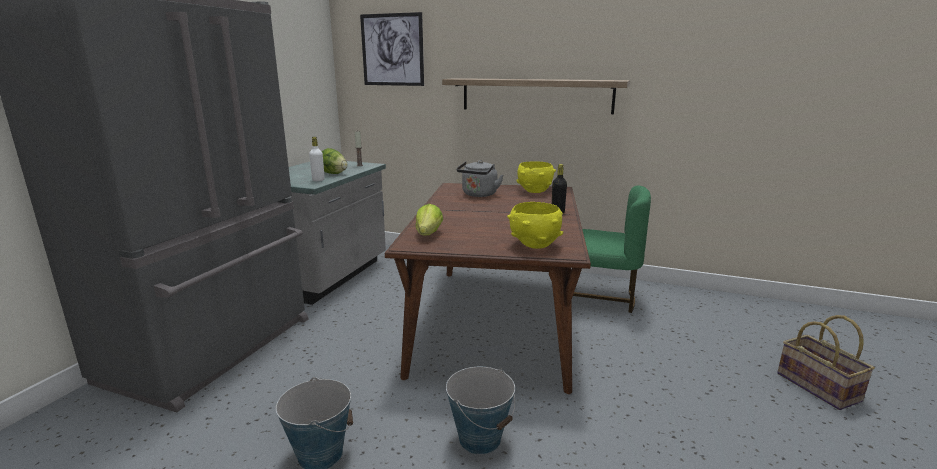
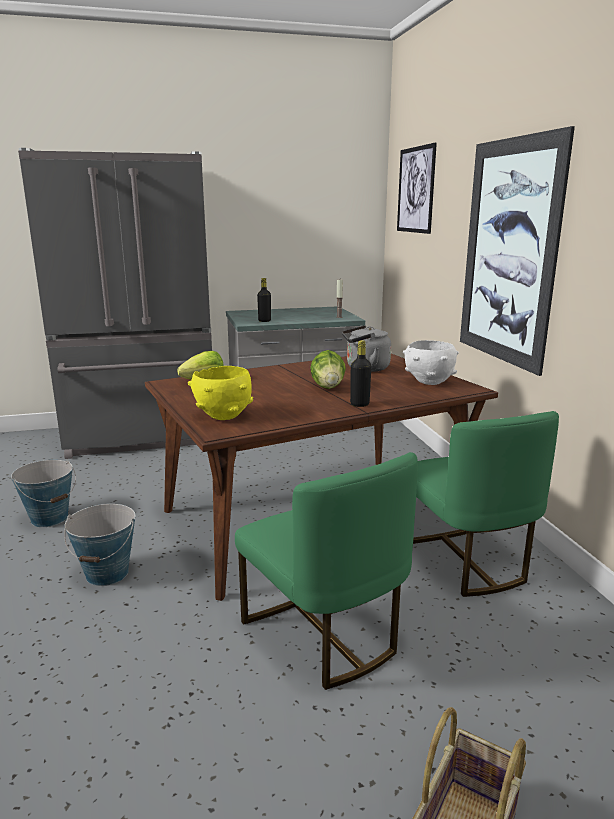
camera: 55 degrees right, 0 degrees up
(318, 180) = (264, 321): white bottle -> black bottle
(333, 173) = (294, 319): lettuce -> lettuce (328, 387)
(534, 191) = (428, 382): yellow bowl -> white bowl
(536, 95) = (508, 252): shelf -> picture
(639, 366) = (324, 634): none -> green chair

